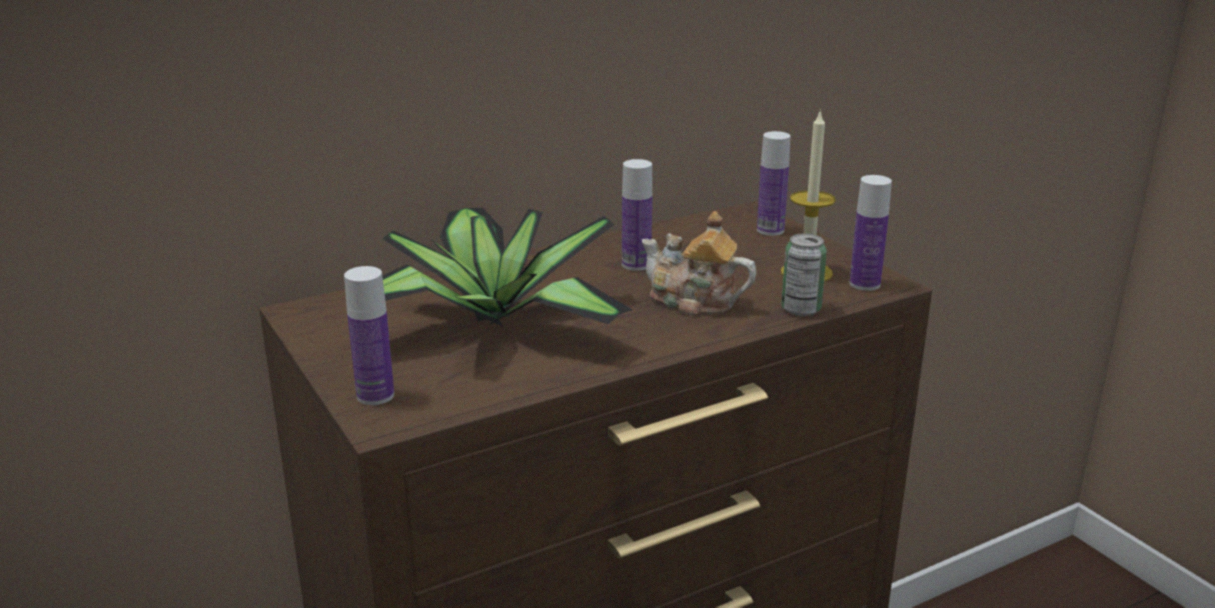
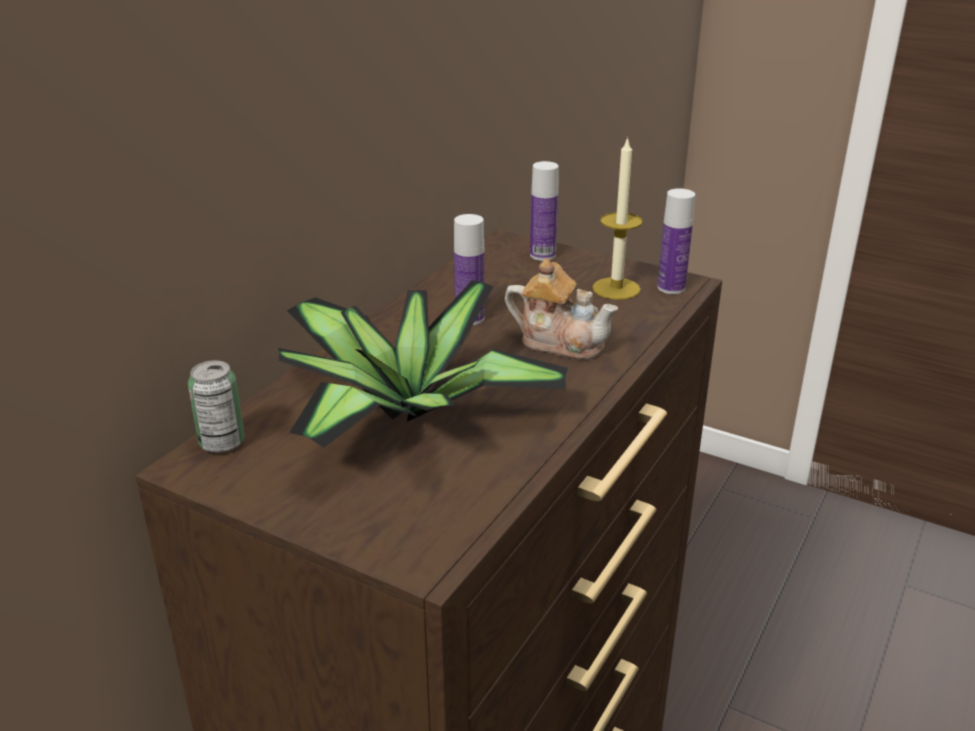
camera: 30 degrees left, 5 degrees up
(375, 395) = (386, 535): bottle -> none
(694, 301) = (560, 342): teapot -> teapot turned 150 degrees counterclockwise
(801, 309) = (651, 325): can -> can (222, 443)

